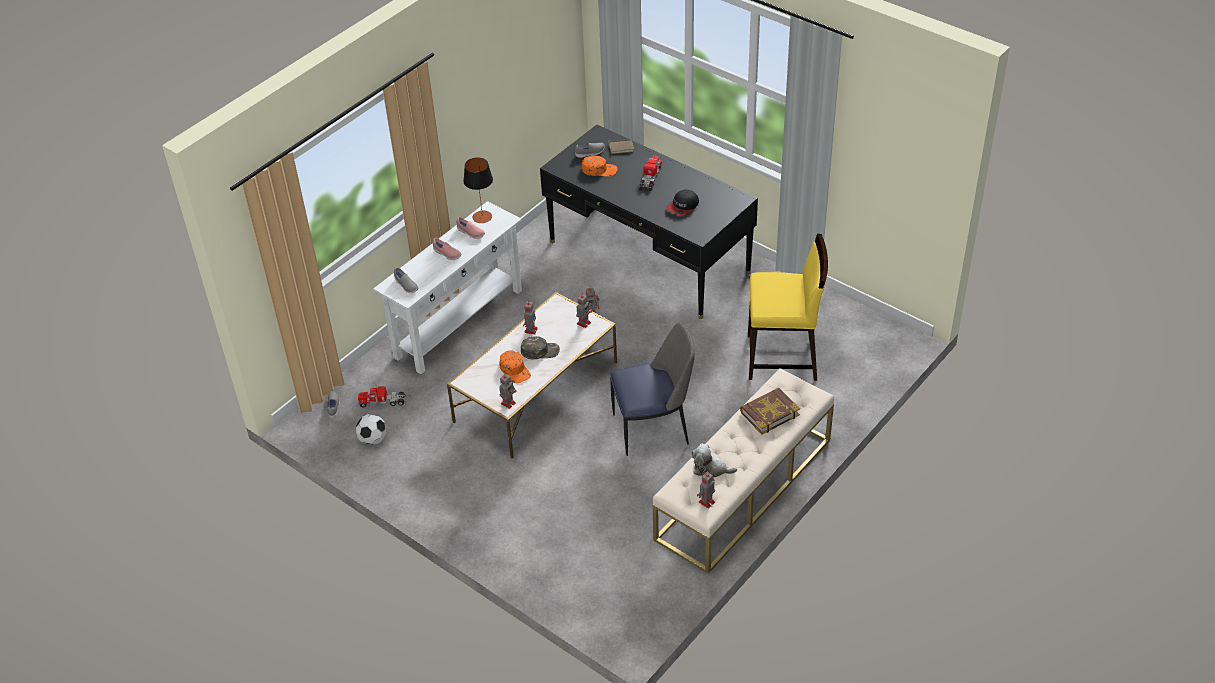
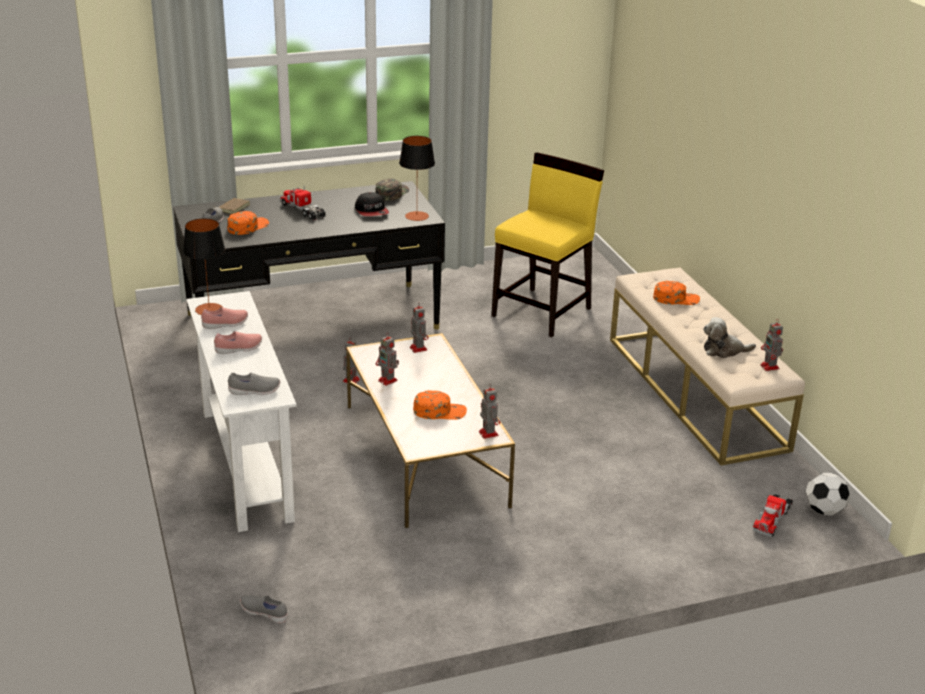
camera: 60 degrees left, 15 degrees down
(373, 439) = (363, 601): football -> football (824, 511)
(382, 401) = (304, 568): toy truck -> toy truck (772, 519)
(540, 351) = (428, 386): green cap -> green cap (391, 193)
(653, 428) = (561, 407): chair -> none
(698, 229) = (416, 216): none -> table lamp
(710, 469) = (724, 350): plush toy -> plush toy turned 45 degrees clockwise
(769, 413) = (676, 298): book -> orange cap

